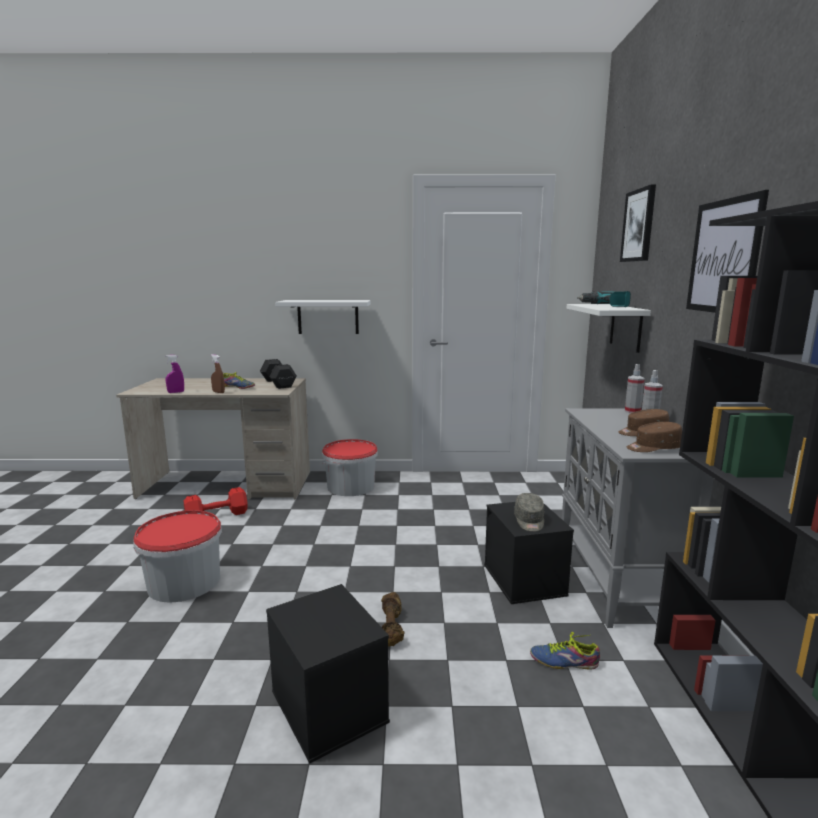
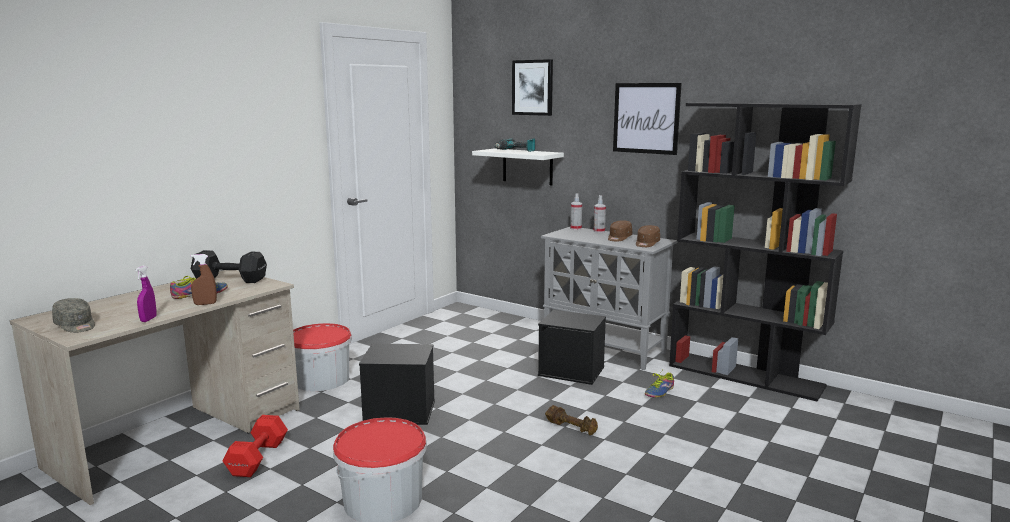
camera: 55 degrees left, 0 degrees up
(326, 706) = (629, 472): black storage box -> black storage box (398, 412)
(328, 317) = (249, 187): white shelf -> none
(529, 521) = (580, 321): grey cap -> grey cap (76, 326)

